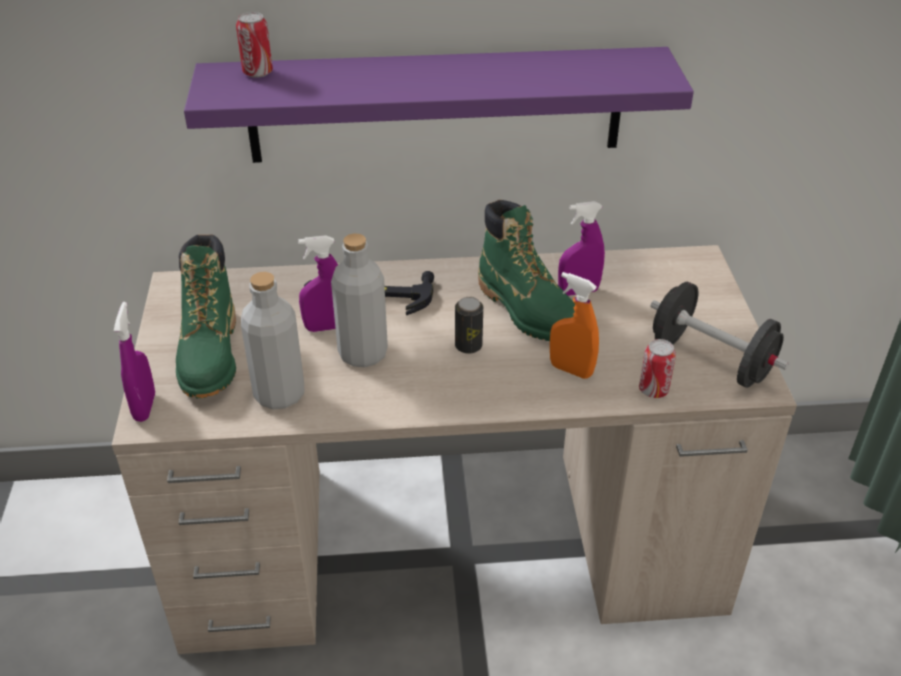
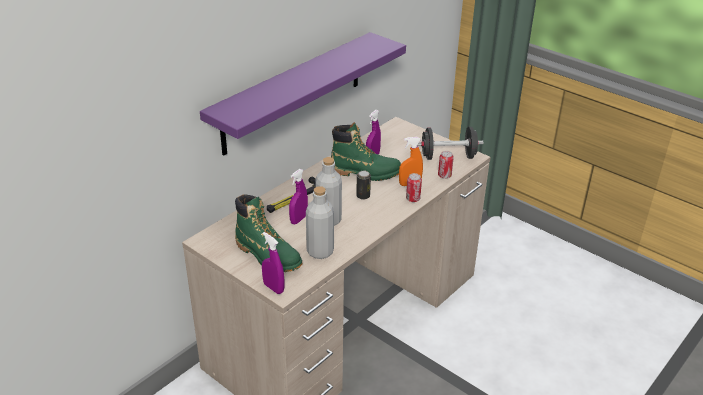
camera: 45 degrees left, 5 degrees down
(258, 73) = (237, 103): can -> can (413, 199)

